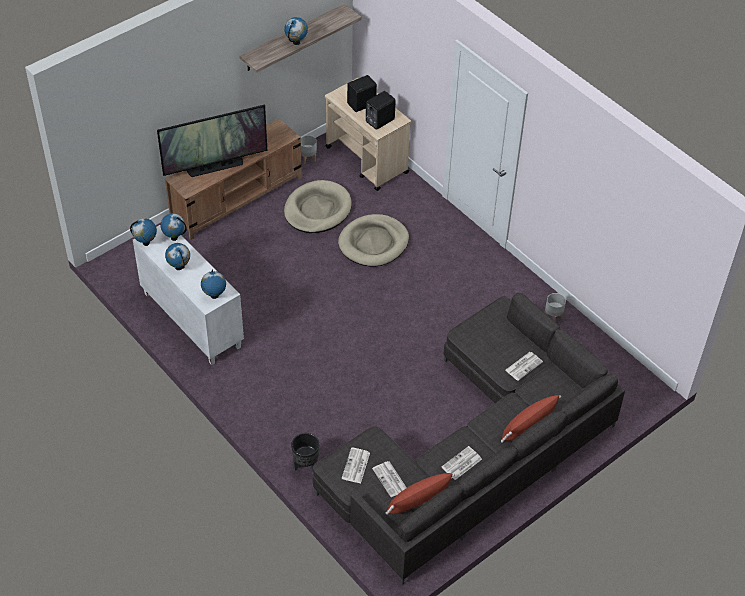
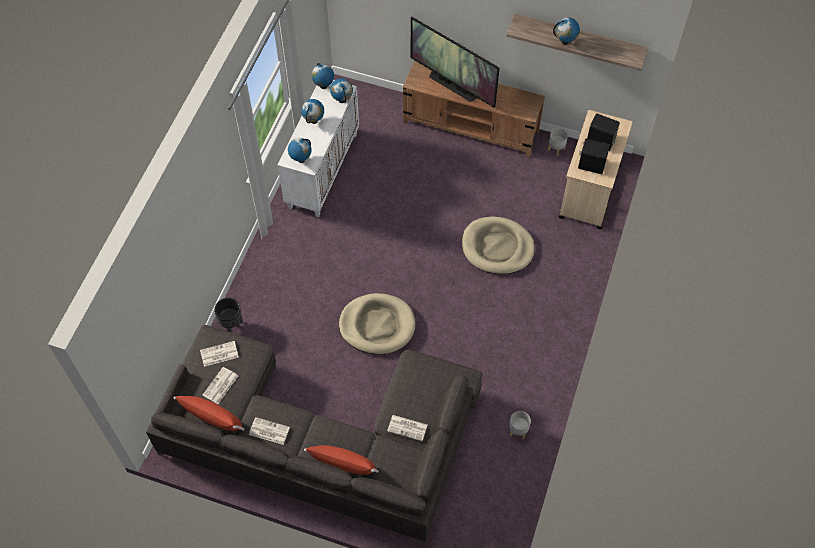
camera: 60 degrees right, 10 degrees up
(317, 210) = (503, 187): beige dog bed -> beige dog bed (377, 325)

